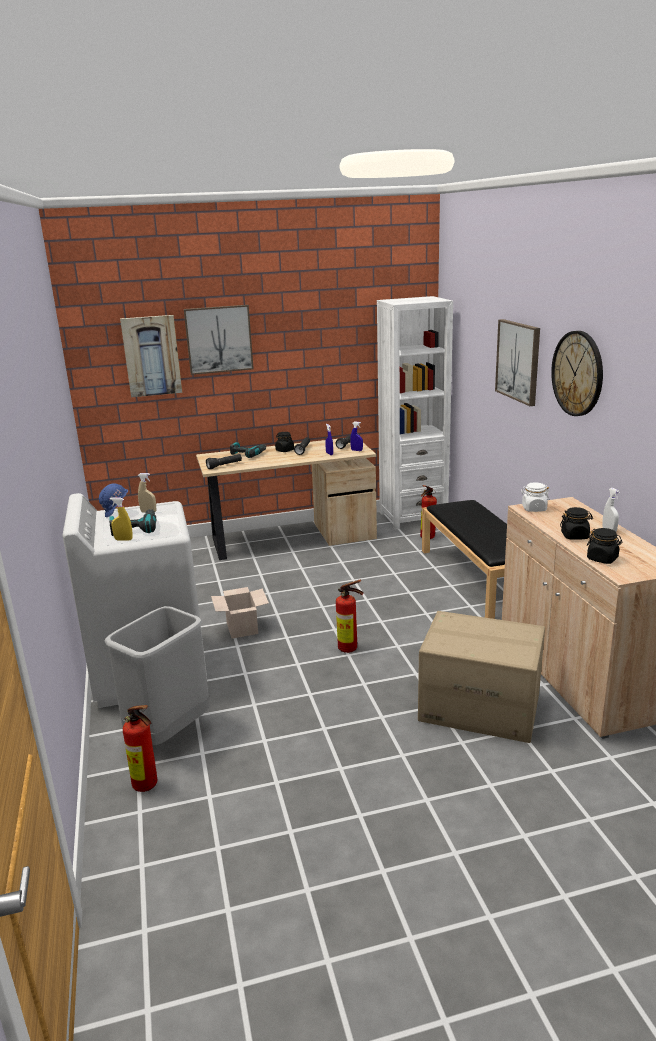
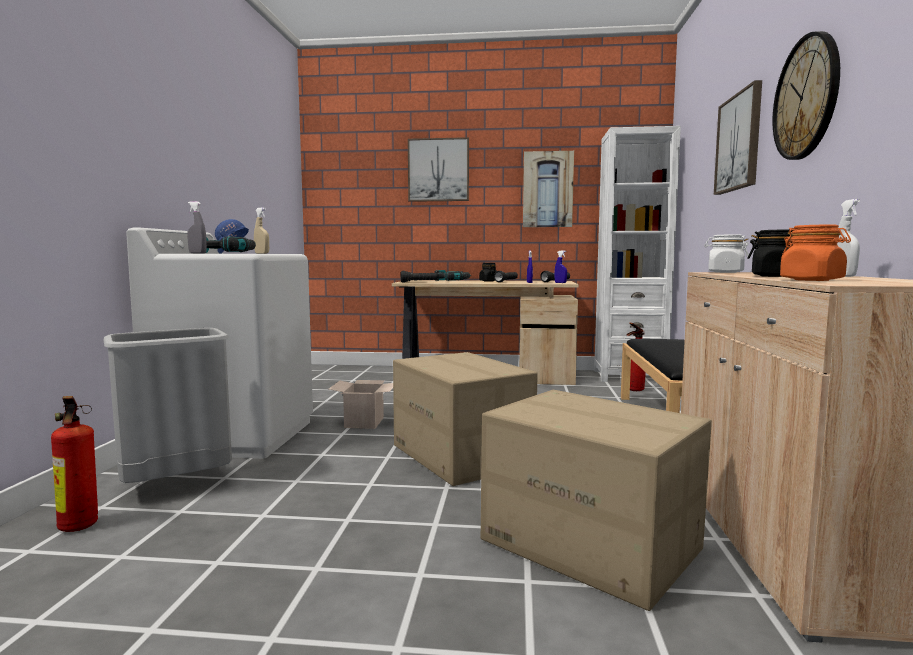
camera: 20 degrees right, 15 degrees down
(123, 539) = (197, 253): yellow spray bottle -> grey spray bottle
(151, 356) = (375, 181): picture -> picture (548, 189)
(350, 649) = (462, 455): fire extinguisher -> cardboard box
(602, 559) = (812, 280): black jar -> orange jar

